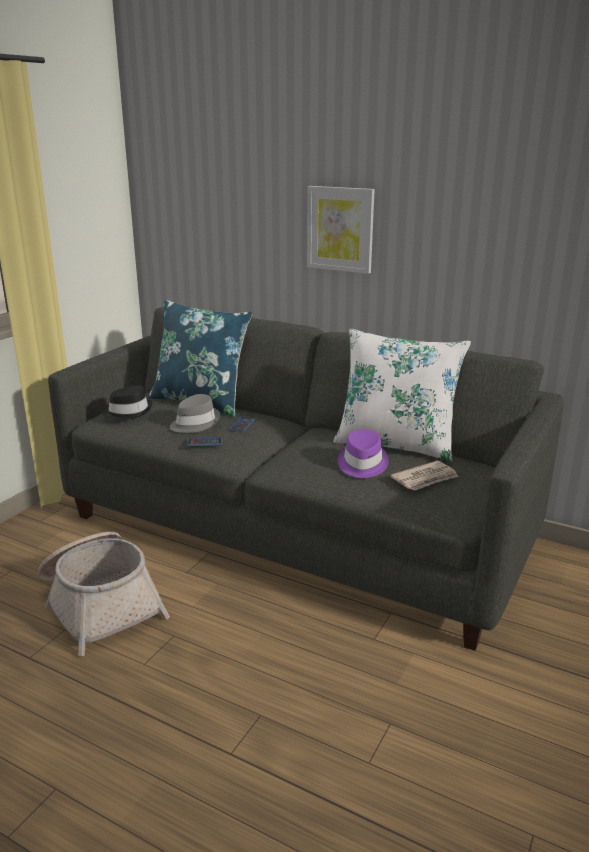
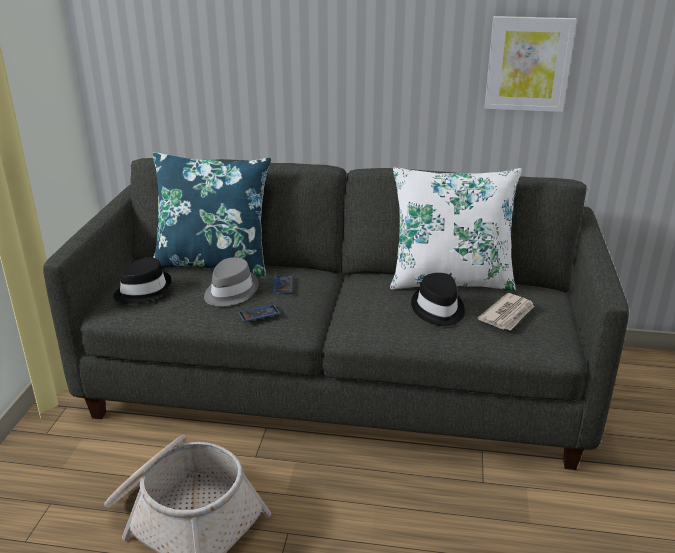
camera: 20 degrees left, 5 degrees up
(340, 229) = (348, 56): picture -> picture (528, 64)
(362, 464) = (438, 309): purple hat -> black hat

